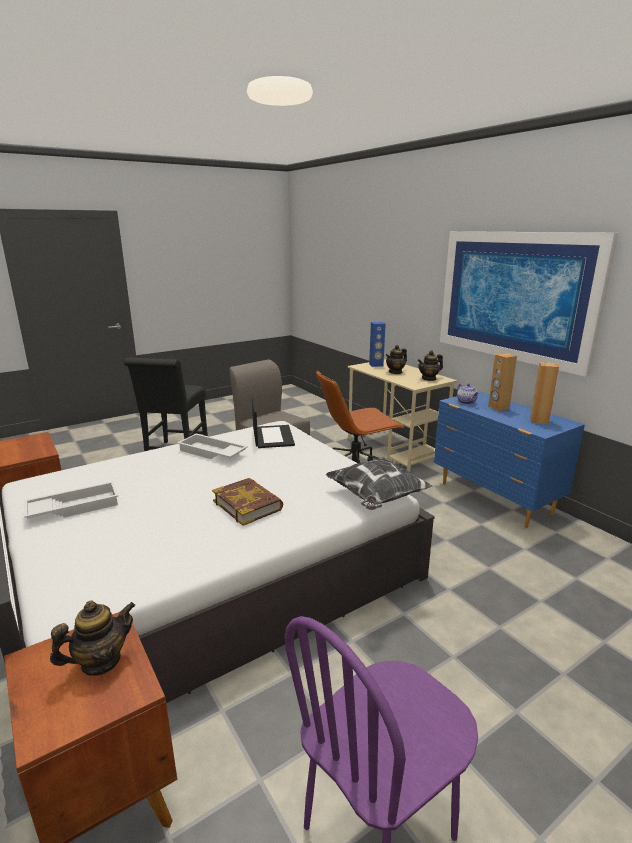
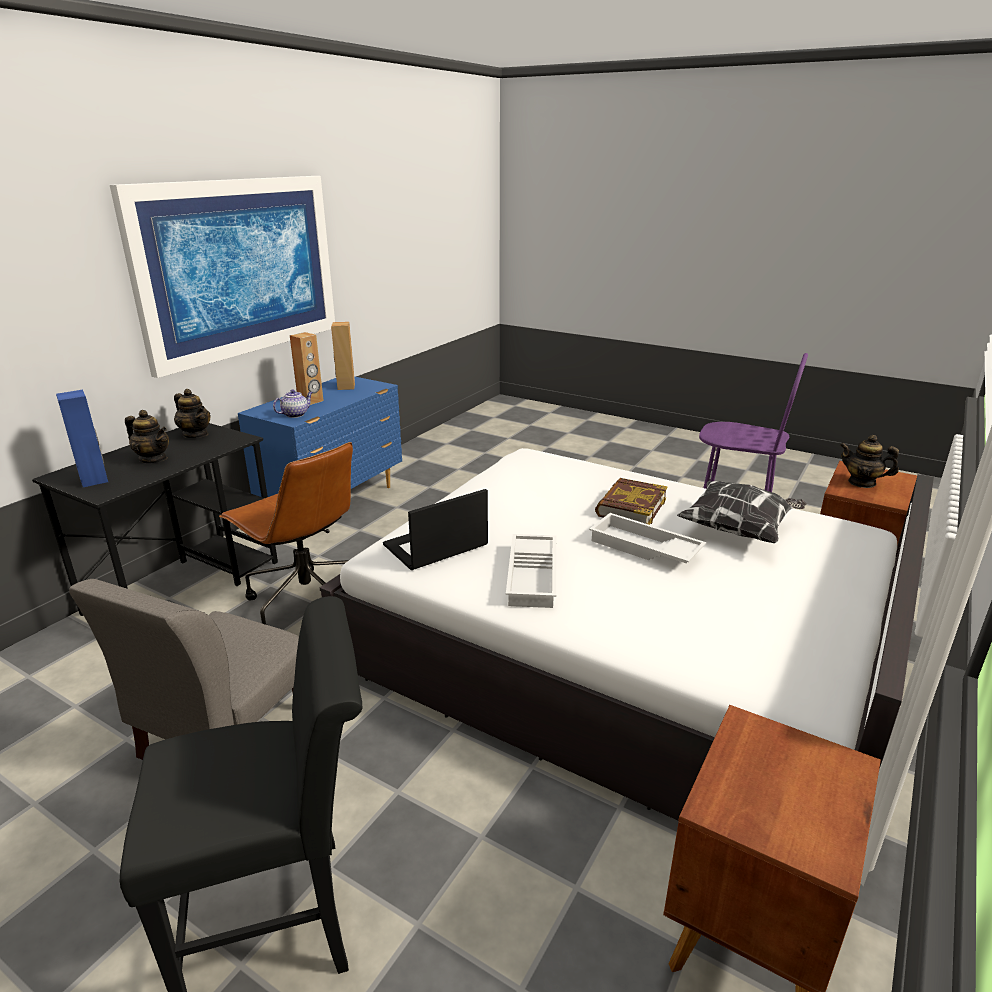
camera: 115 degrees left, 5 degrees up
(74, 507) = (779, 615): white tray -> white tray (643, 548)
(376, 498) = (544, 458): pillow -> pillow (739, 530)
(395, 449) = (186, 586): beige desk -> black desk

